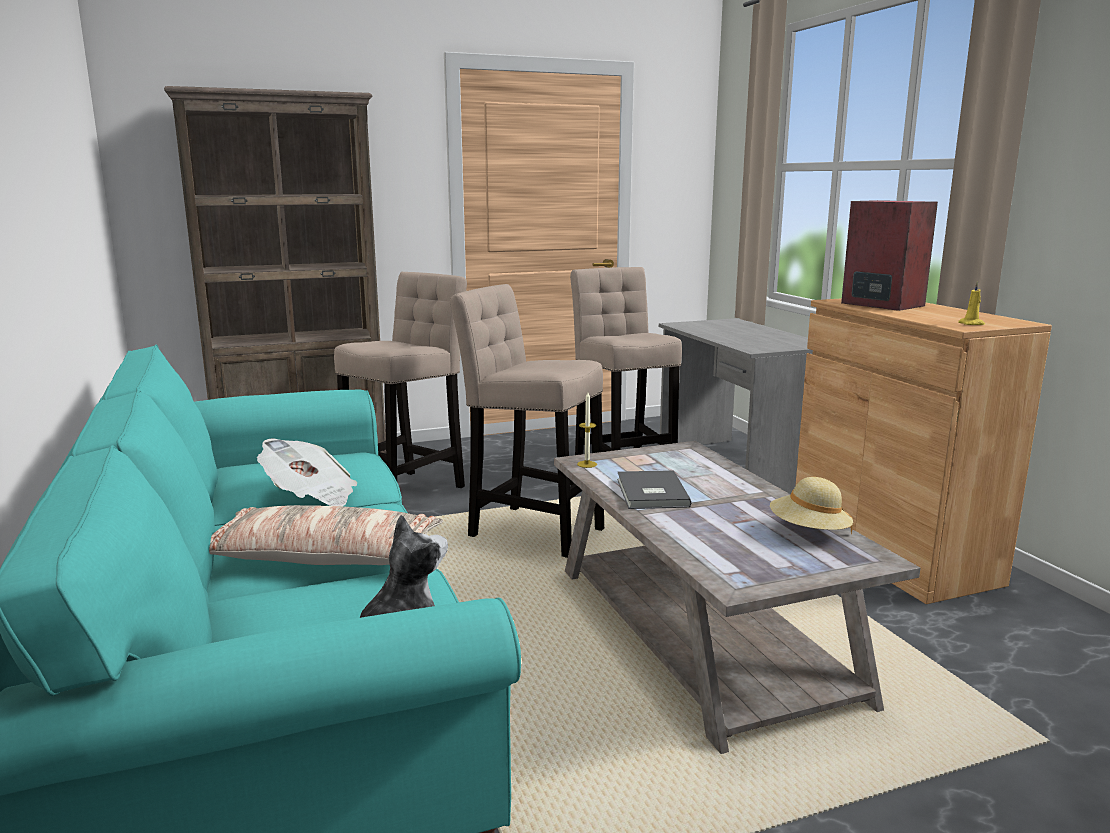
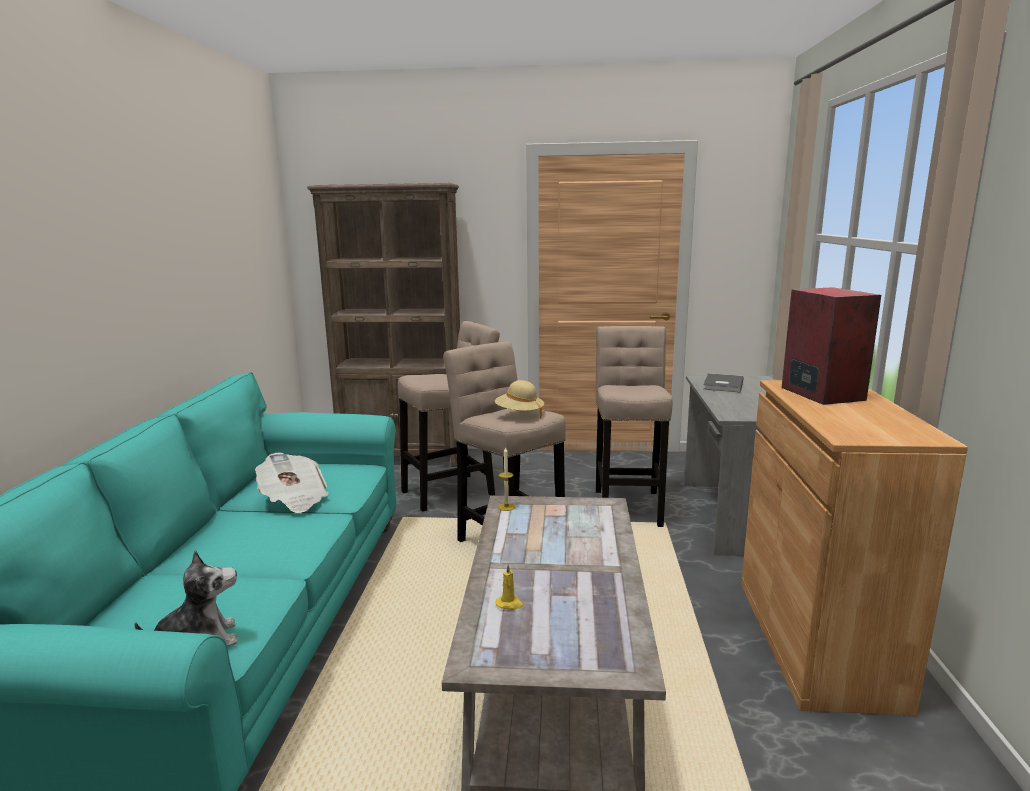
camera: 25 degrees right, 0 degrees up
(324, 558) = (244, 555): pillow -> none
(650, 493) = (520, 547): grey book -> grey book (722, 385)
(809, 532) = (606, 621): beige hat -> beige hat (519, 414)
(972, 324) = (866, 434): yellow candle -> yellow candle (510, 604)

